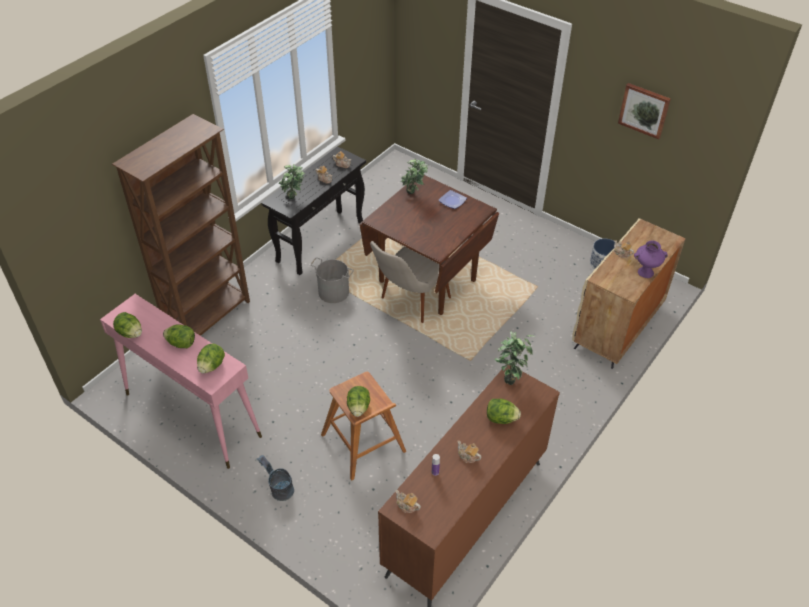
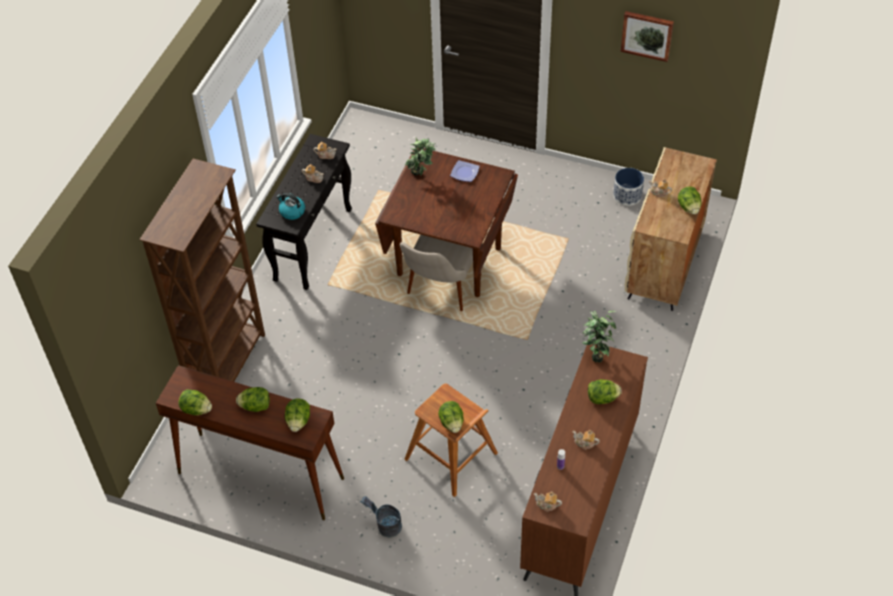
camera: 15 degrees left, 5 degrees up
(192, 414) = (259, 475): pink console table -> brown console table
(294, 200) = (292, 211): potted plant -> kettle
(334, 291) = (352, 299): grey bucket -> none
(646, 272) = (689, 207): purple vase -> lettuce

